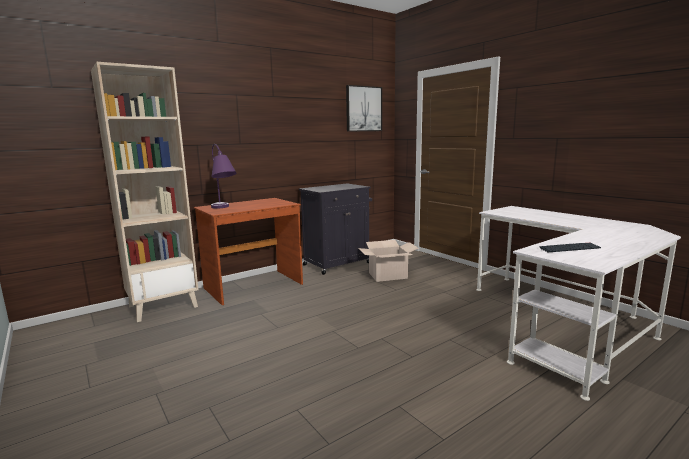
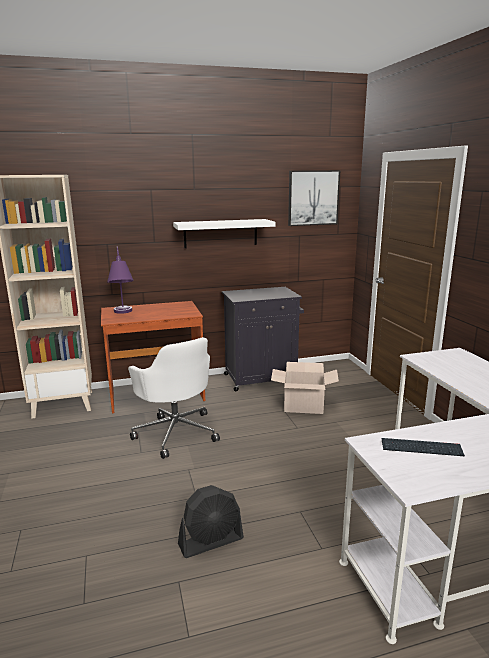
camera: 20 degrees right, 5 degrees up
(295, 136) = (220, 233): none -> white shelf
(297, 308) = (176, 432): none -> white office chair
(400, 373) = (211, 541): none -> black fan

